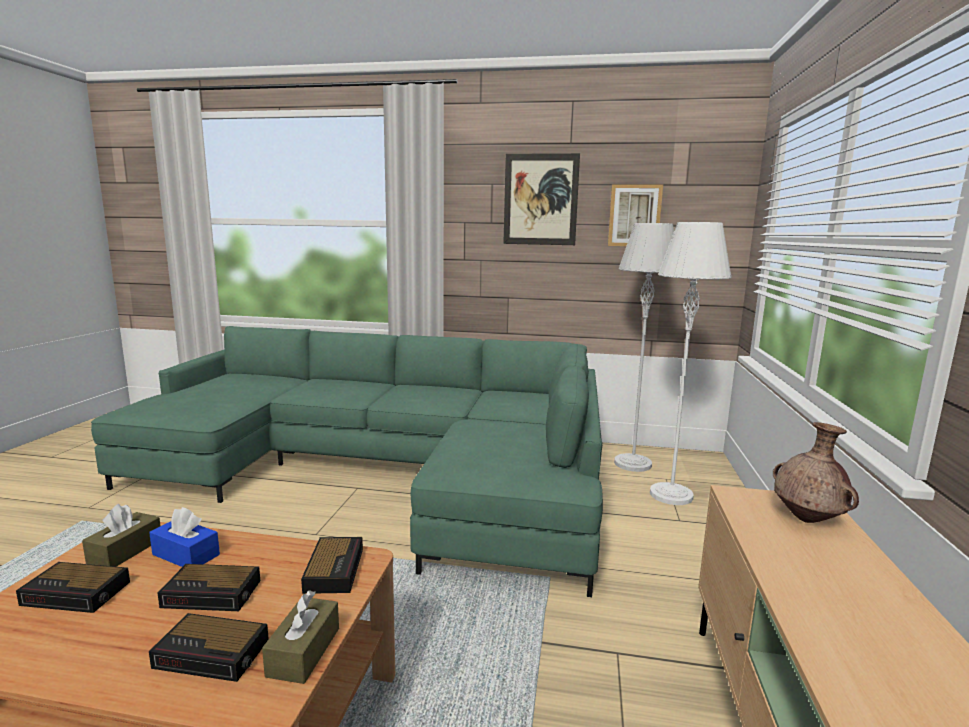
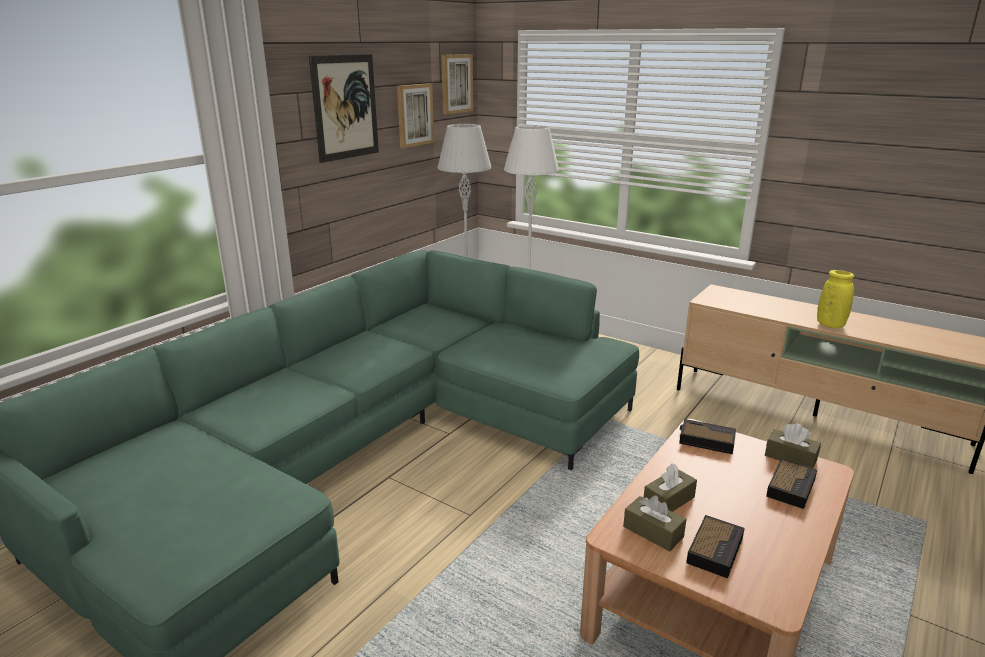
camera: 65 degrees left, 10 degrees up
(186, 555) = (668, 500): blue tissue box -> brown tissue box
(214, 594) = (727, 487): alarm clock -> none
(712, 188) = (456, 83): none -> picture
(808, 519) = (735, 296): brown vase -> none
(832, 640) = (830, 325): none -> yellow vase

